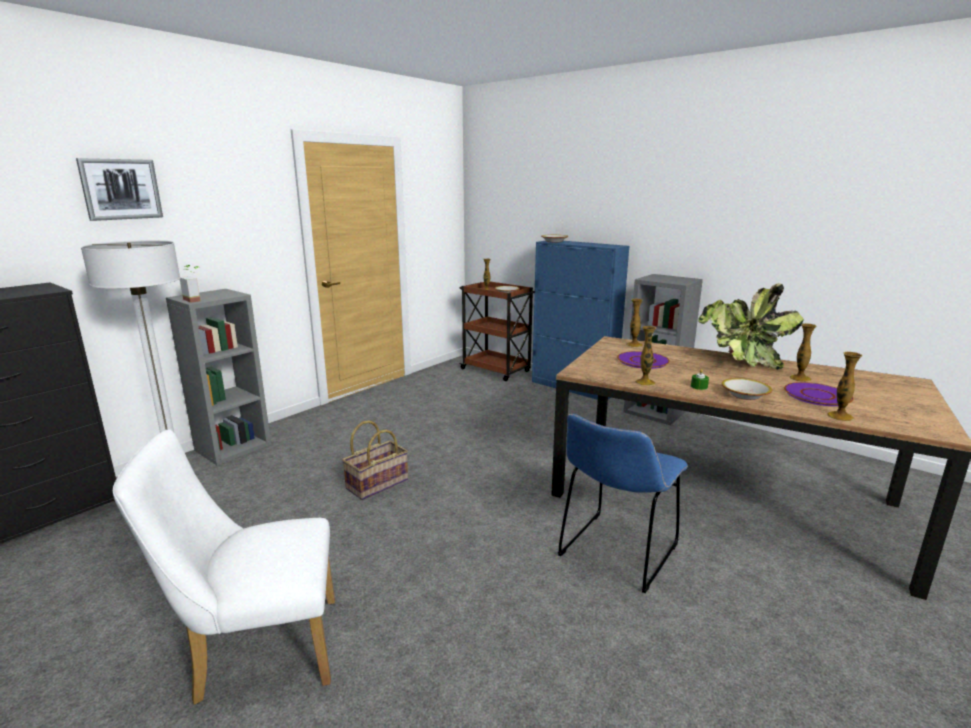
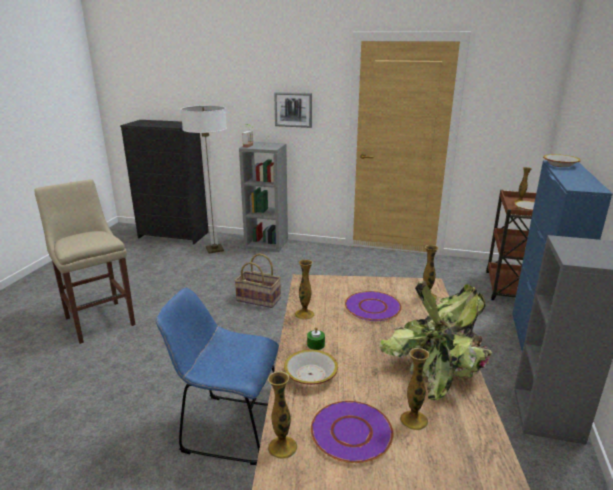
camera: 65 degrees right, 5 degrees up
(121, 189) = (236, 75): picture -> picture (293, 109)
(258, 651) = (99, 319): white chair -> beige stool

